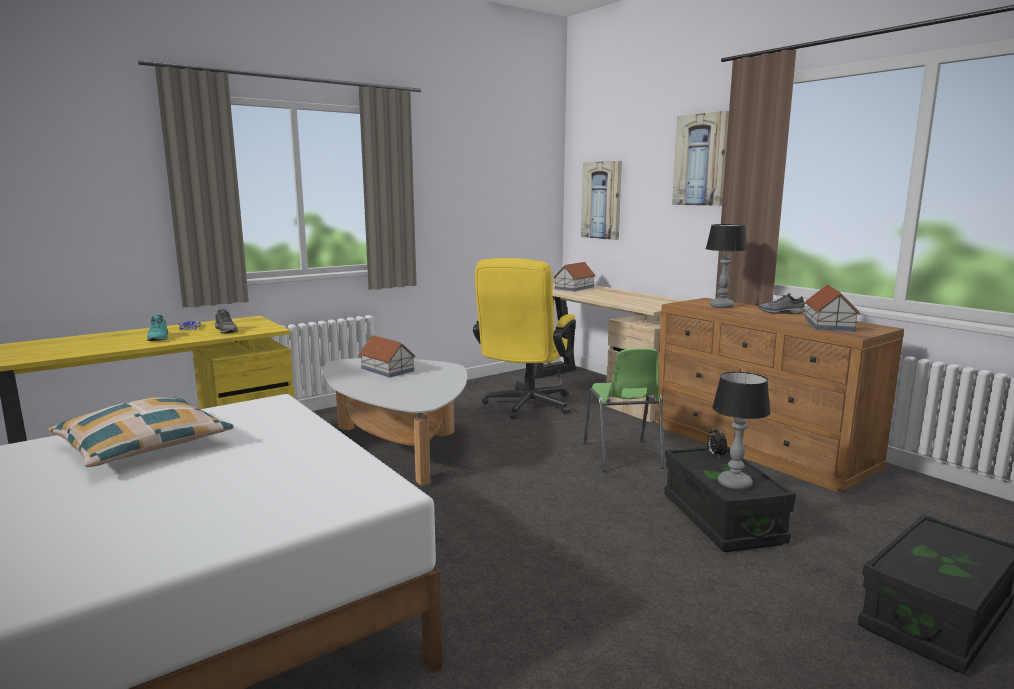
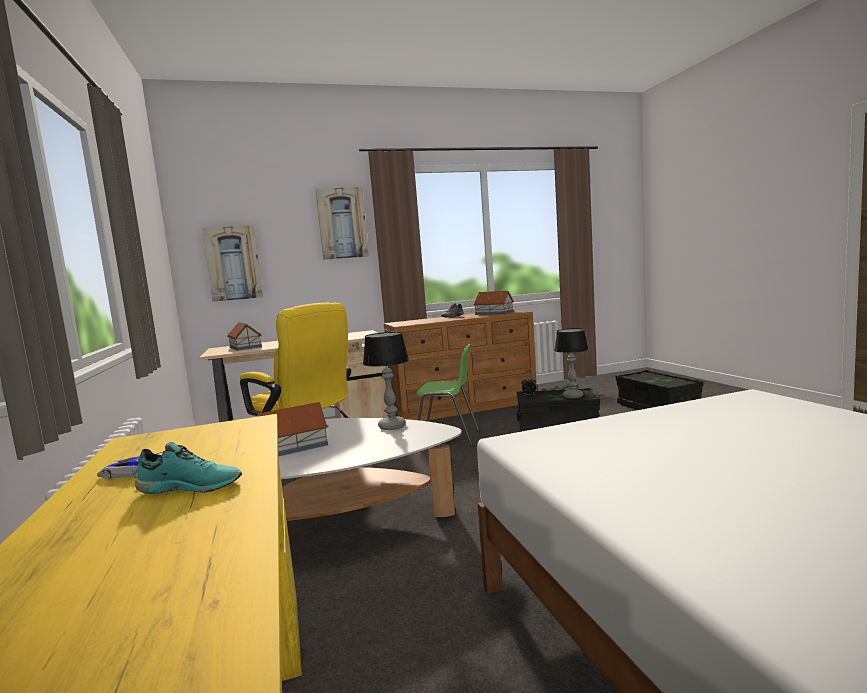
camera: 70 degrees left, 5 degrees down
(143, 445) = (683, 484): pillow -> none
(227, 331) = (218, 444): grey shoe -> none
(722, 306) = (420, 321): table lamp -> table lamp (392, 426)

